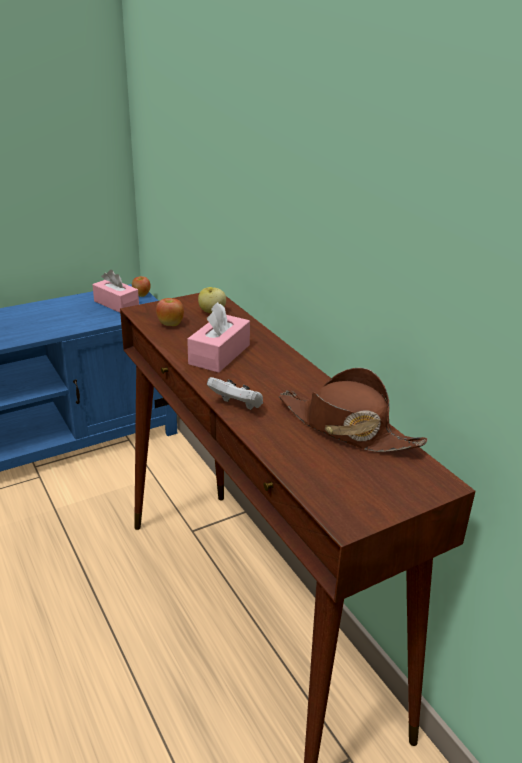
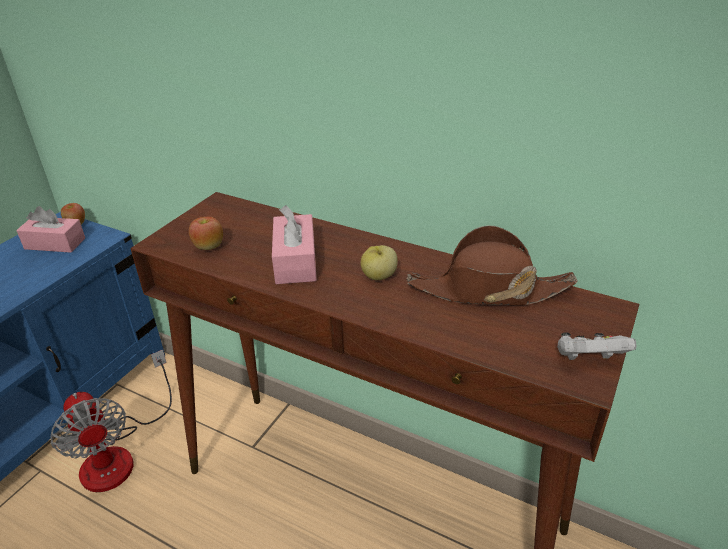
camera: 30 degrees left, 5 degrees up
(95, 490) = (119, 454): none -> fan
(211, 312) = (237, 218): apple -> apple (379, 276)
(237, 406) = (372, 310): white game controller -> white game controller (588, 360)

